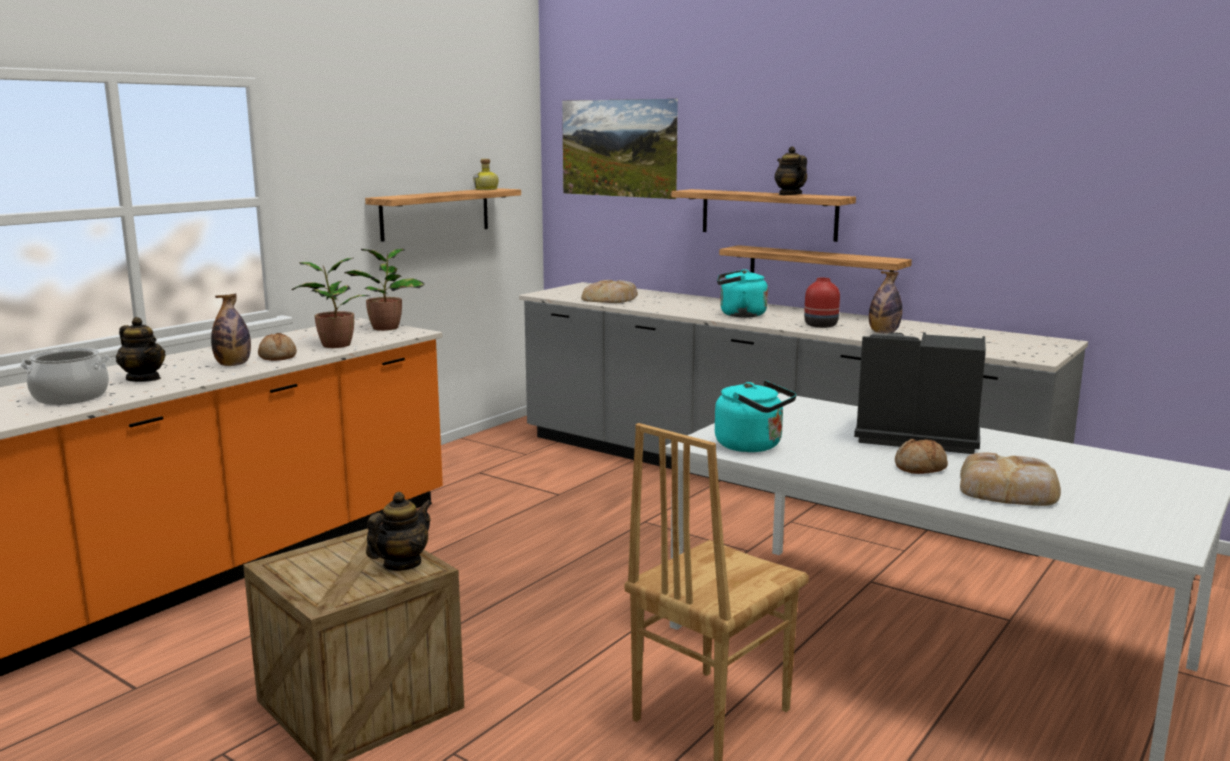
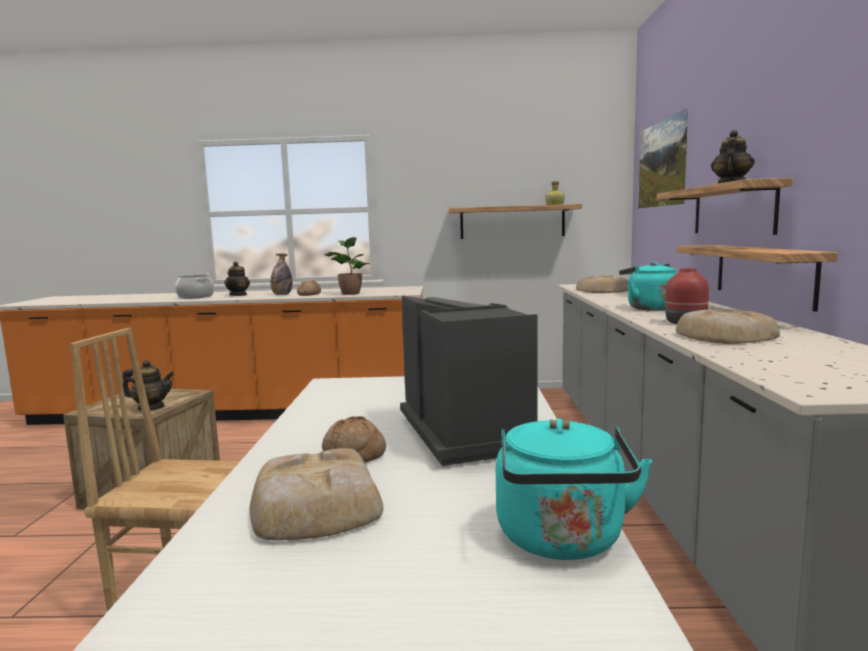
camera: 55 degrees right, 5 degrees down
(387, 327) = (408, 290): potted plant -> none
(752, 446) = (343, 395): turquoise kettle -> turquoise kettle (562, 541)
(883, 333) = (723, 336): bottle -> bread

